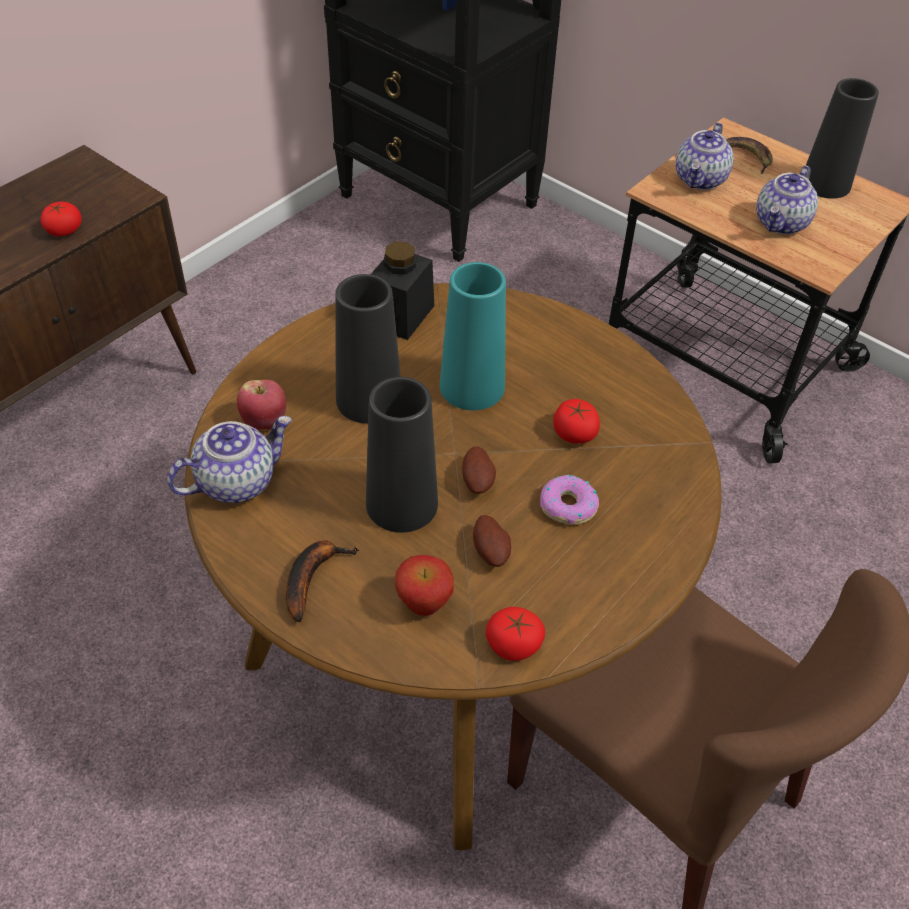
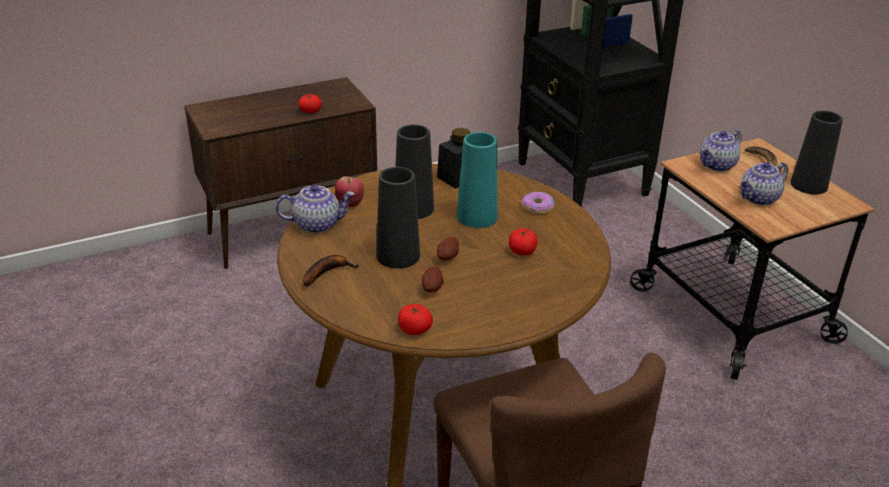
camera: 25 degrees right, 15 degrees down
(424, 605) = (378, 300): apple -> none
(568, 506) = (492, 281): donut -> donut (537, 207)

